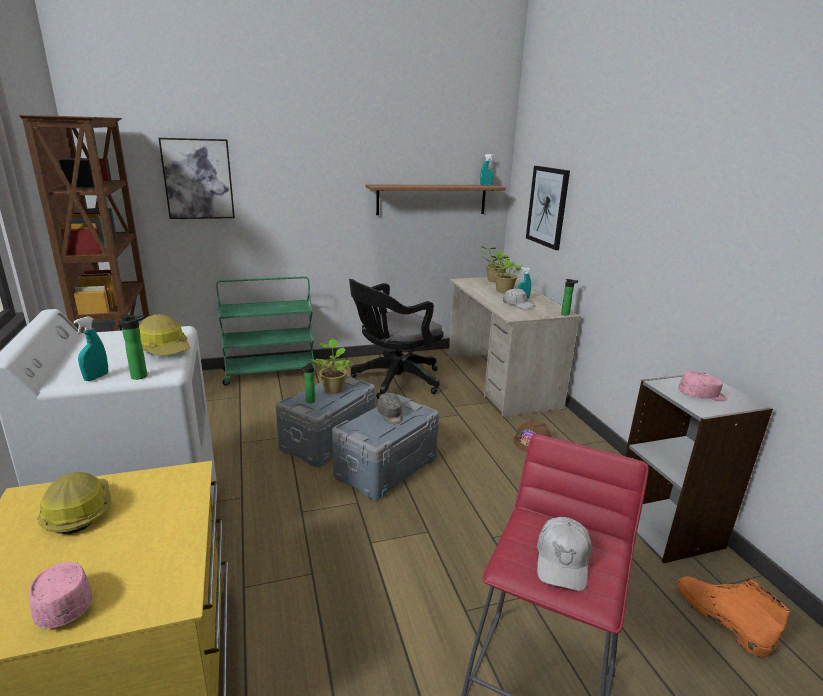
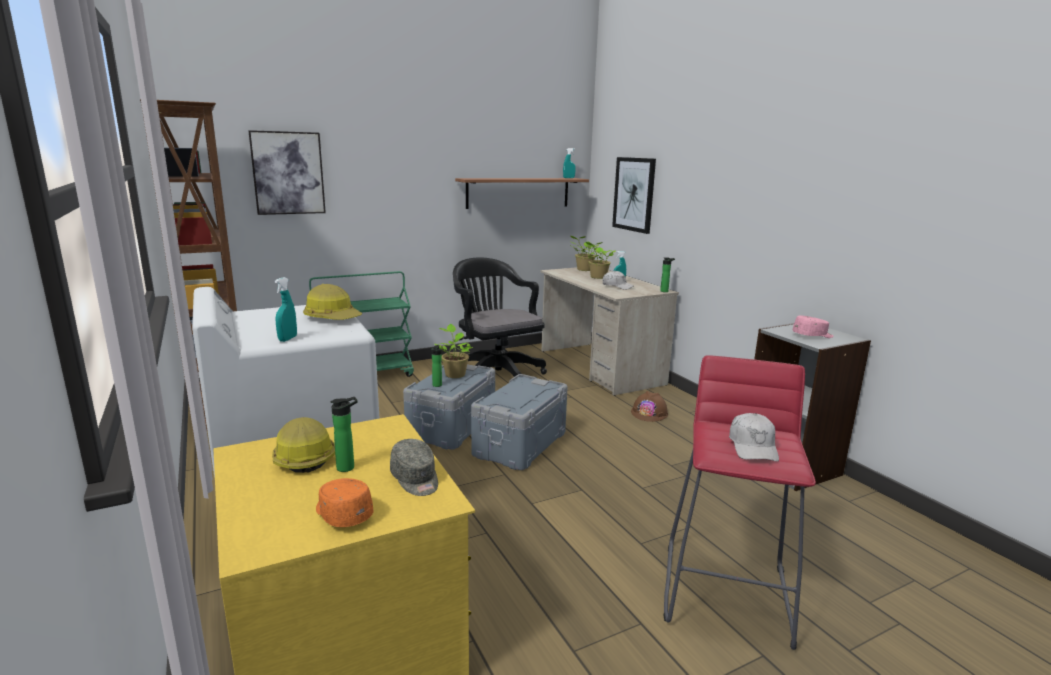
camera: 10 degrees left, 5 degrees down
(63, 601) = (342, 513): pink cap -> orange cap
(142, 376) = (332, 336): bottle -> bottle (348, 467)
(391, 415) = (522, 390): grey cap -> grey cap (415, 479)
(393, 381) = (495, 374): black office chair -> black office chair turned 105 degrees clockwise
(719, 618) = (853, 523): orange boot -> none

